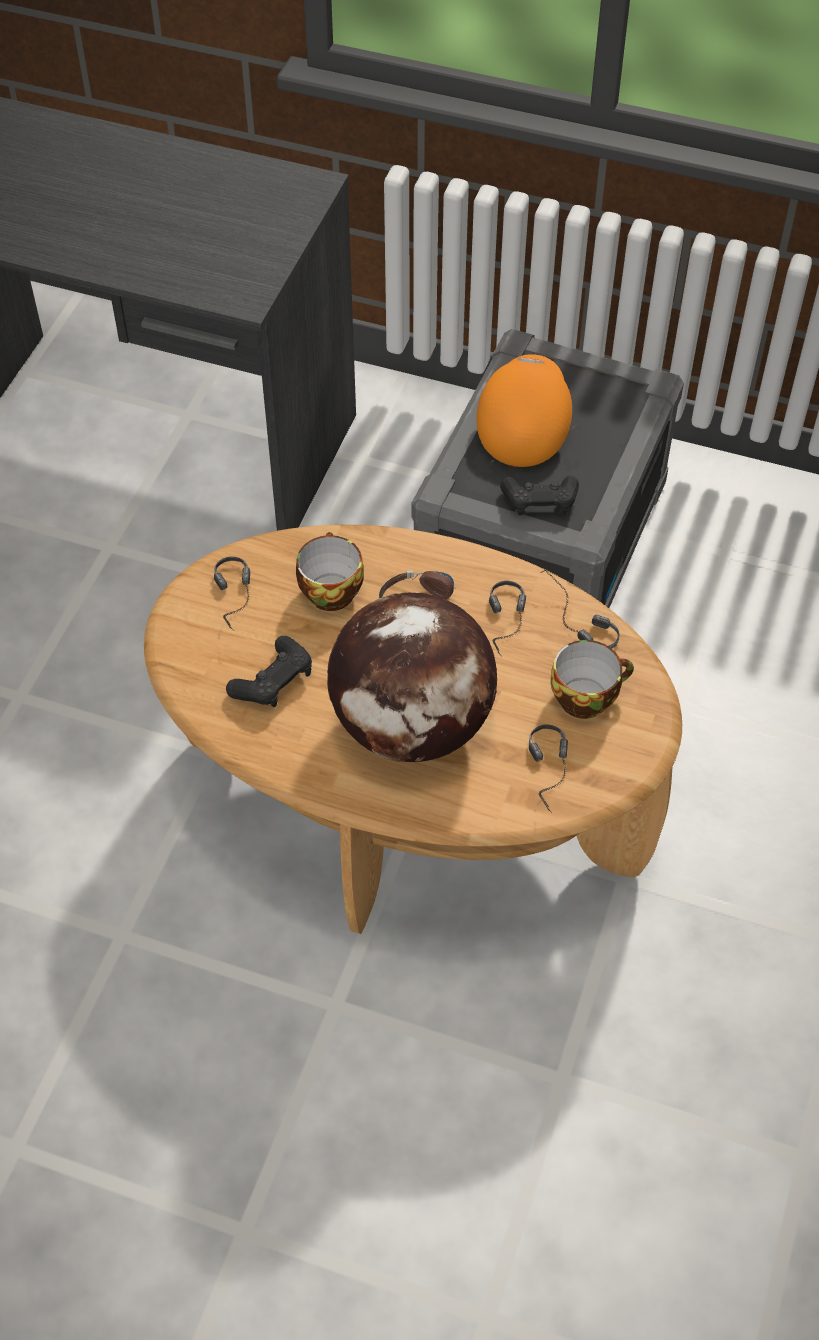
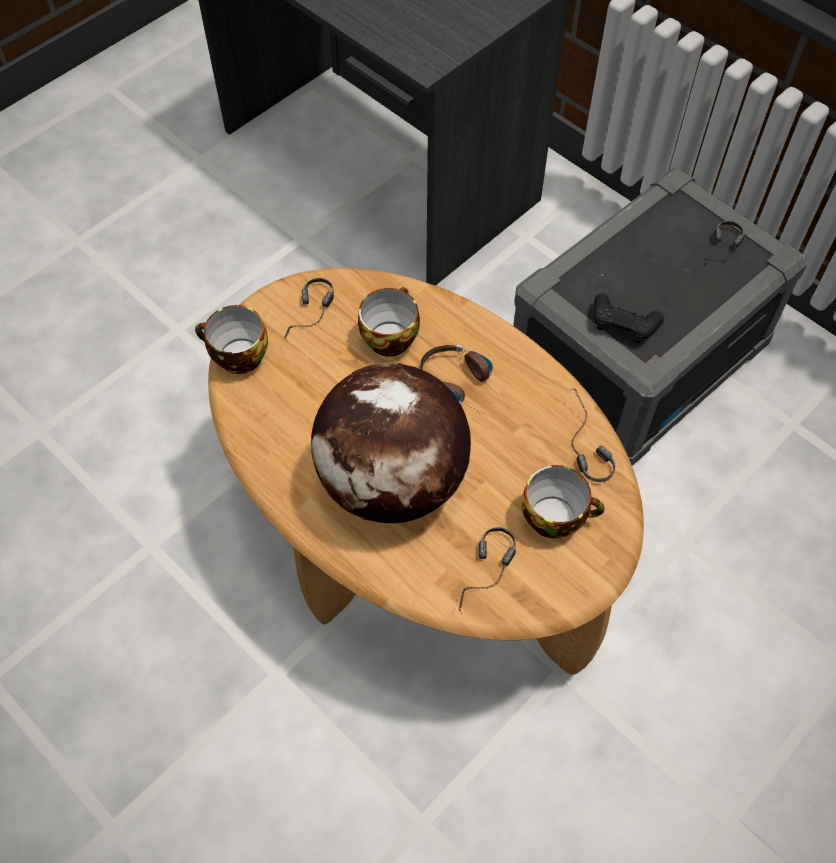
camera: 25 degrees right, 5 degrees up
(182, 668) = (237, 358): none -> cup
(273, 681) = (301, 397): black game controller -> none
(509, 627) = (522, 427): headphones -> headphones (721, 255)
(522, 424) = (643, 252): orange cap -> none

